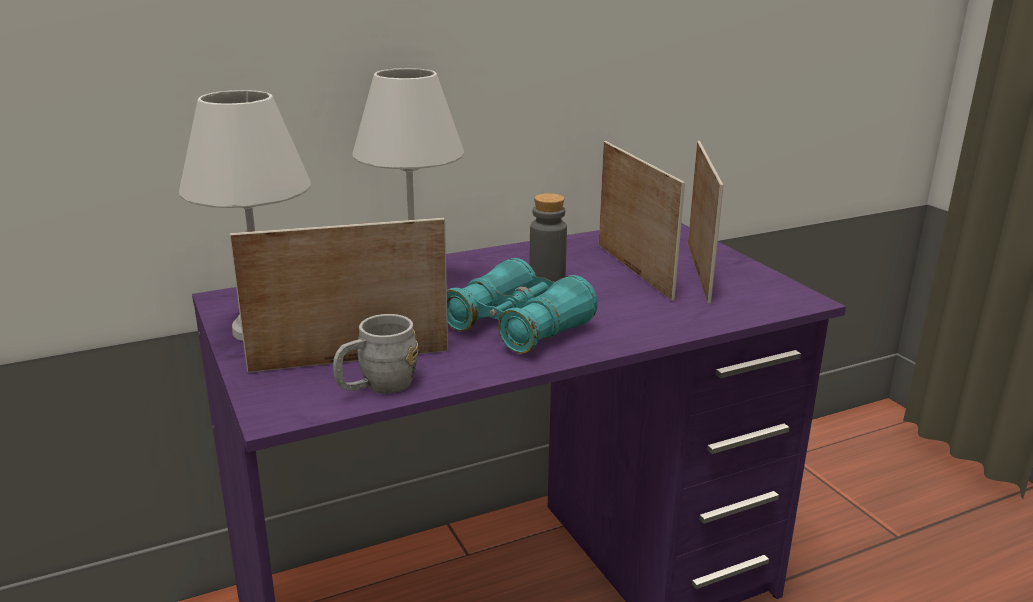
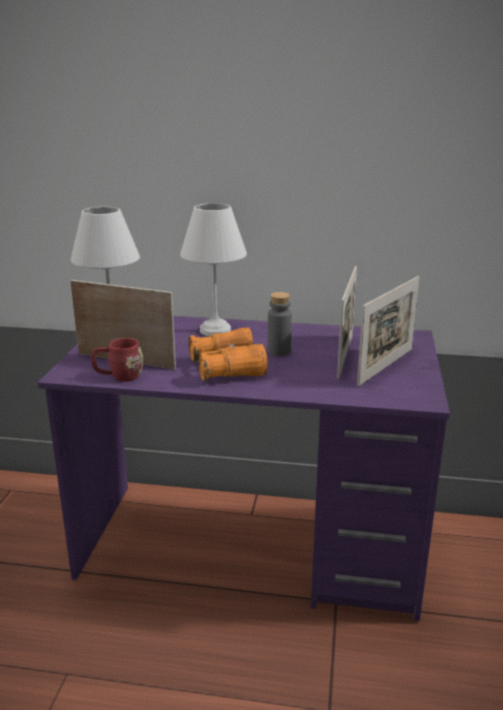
camera: 35 degrees right, 0 degrees up
(377, 387) = (118, 376): grey mug -> red mug
(518, 327) = (227, 368): turquoise binoculars -> orange binoculars

